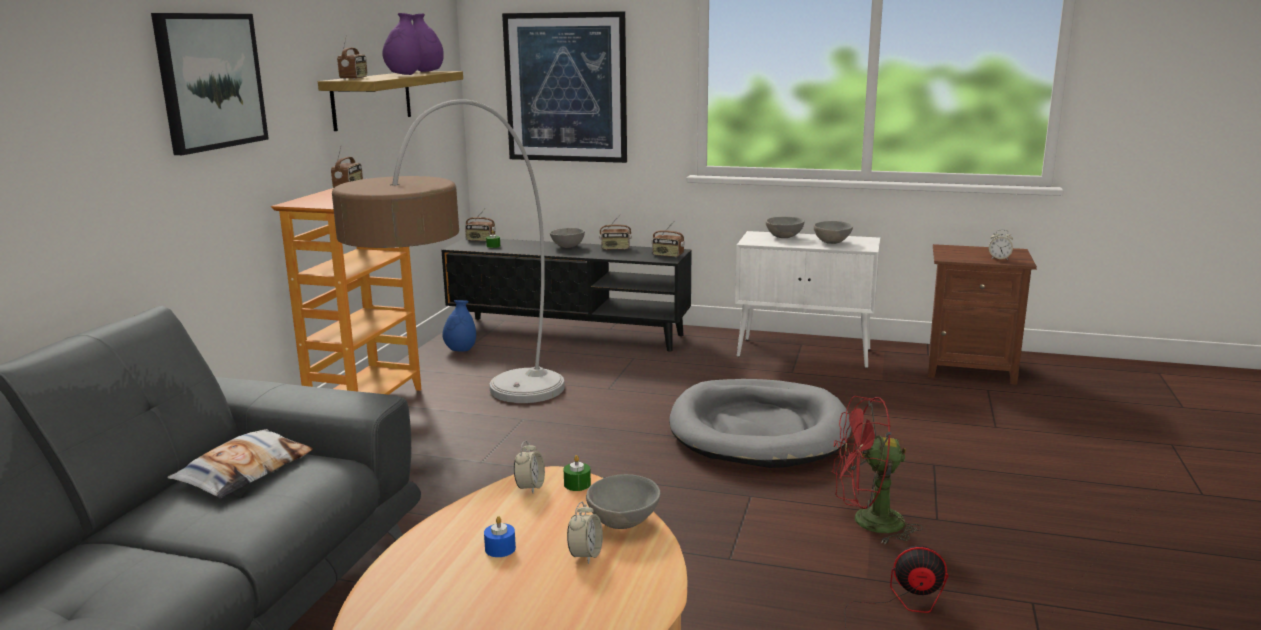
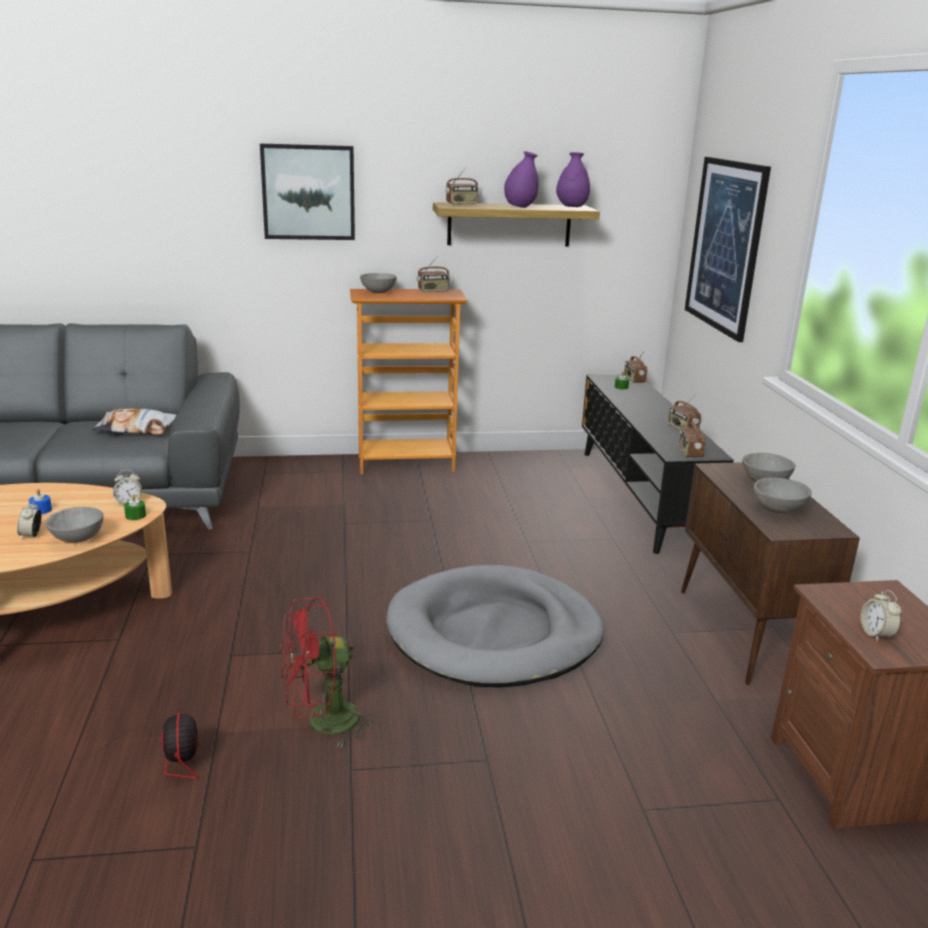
camera: 65 degrees right, 5 degrees up
(460, 350) = (547, 465): blue vase -> none
(468, 428) = (398, 505): floor lamp -> none
(567, 247) = (658, 411): grey bowl -> grey bowl (377, 292)
(585, 555) = (31, 535): alarm clock -> alarm clock turned 90 degrees clockwise
(805, 353) = (746, 634): white cabinet -> brown cabinet
(867, 523) = (322, 723): red fan -> red fan turned 90 degrees counterclockwise

